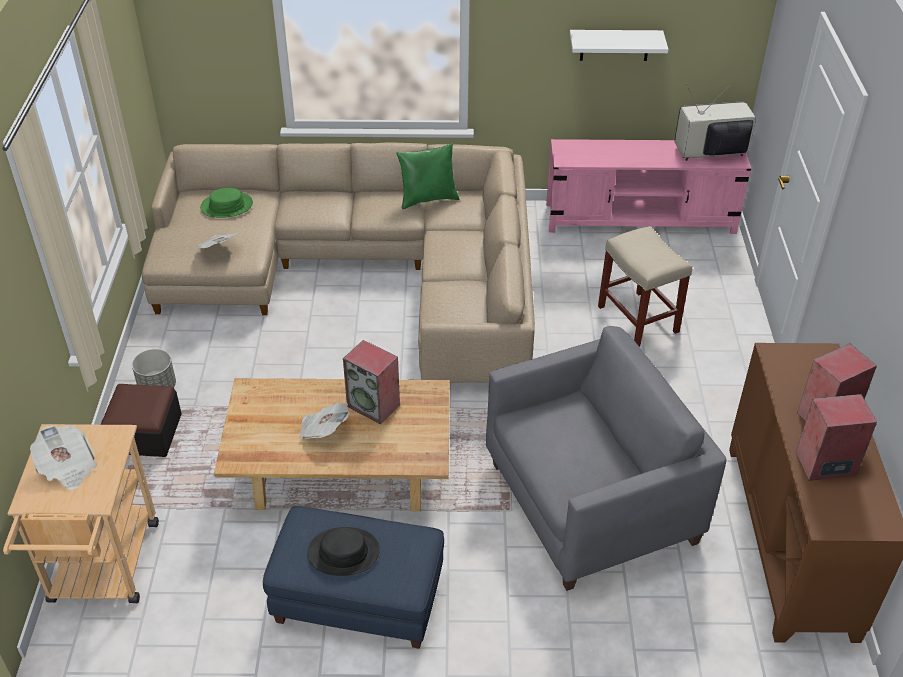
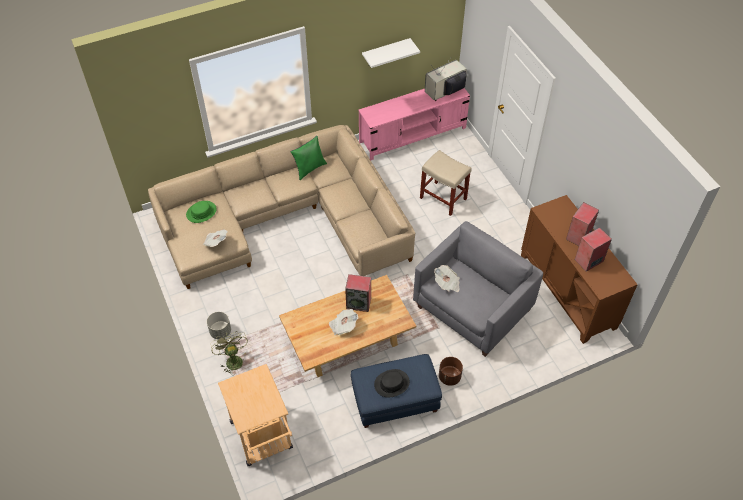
camera: 25 degrees left, 10 degrees up
(67, 468) = (250, 399): newspaper -> newspaper (447, 283)
(145, 433) = (232, 360): ottoman -> green fan
(479, 599) = (449, 377): none -> brown planter

